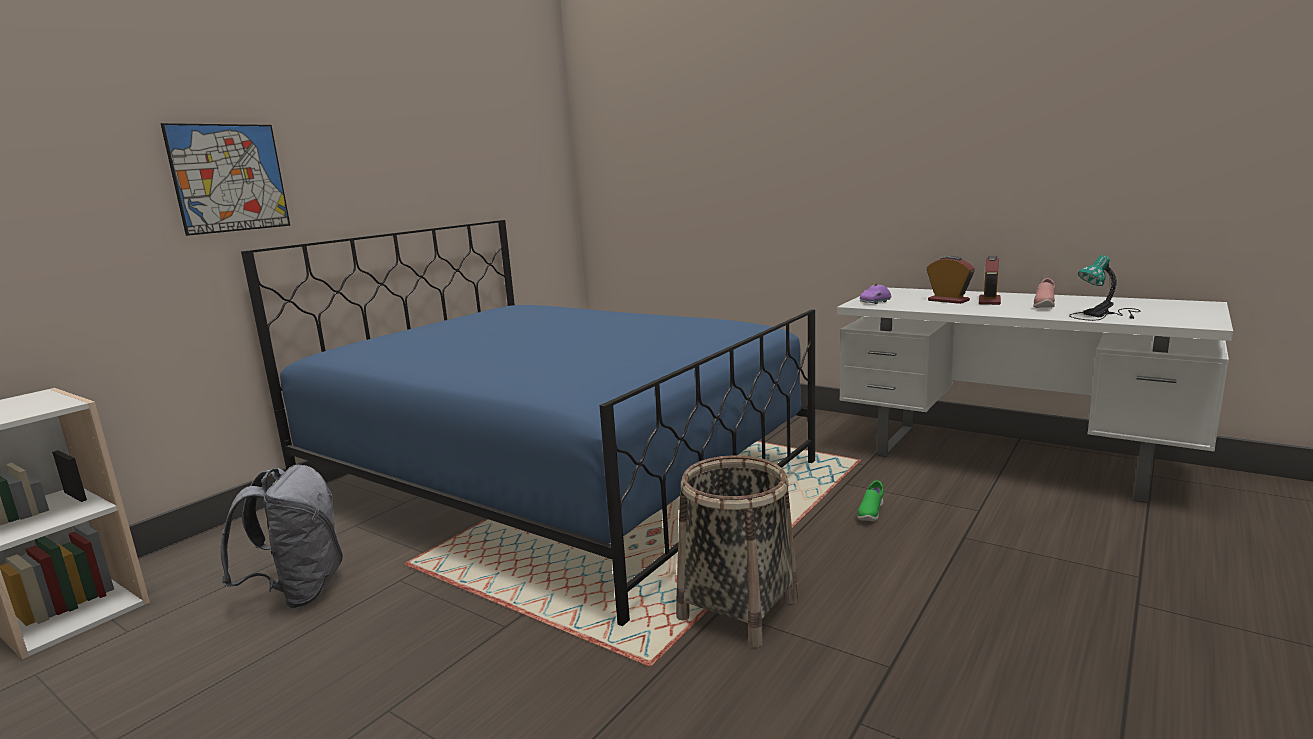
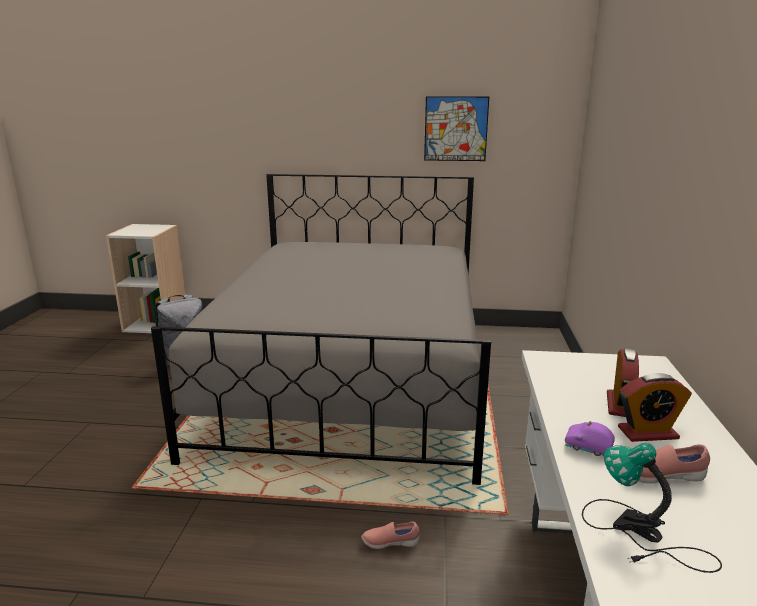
camera: 60 degrees right, 5 degrees up
(229, 178) = (270, 131): picture -> picture (456, 129)
(555, 480) = (351, 379): blue bed -> grey bed
(738, 609) = (203, 506): basket -> none
(870, 513) = (390, 543): green shoe -> pink shoe
(875, 302) = (565, 365): purple toy car -> purple toy car (588, 447)

